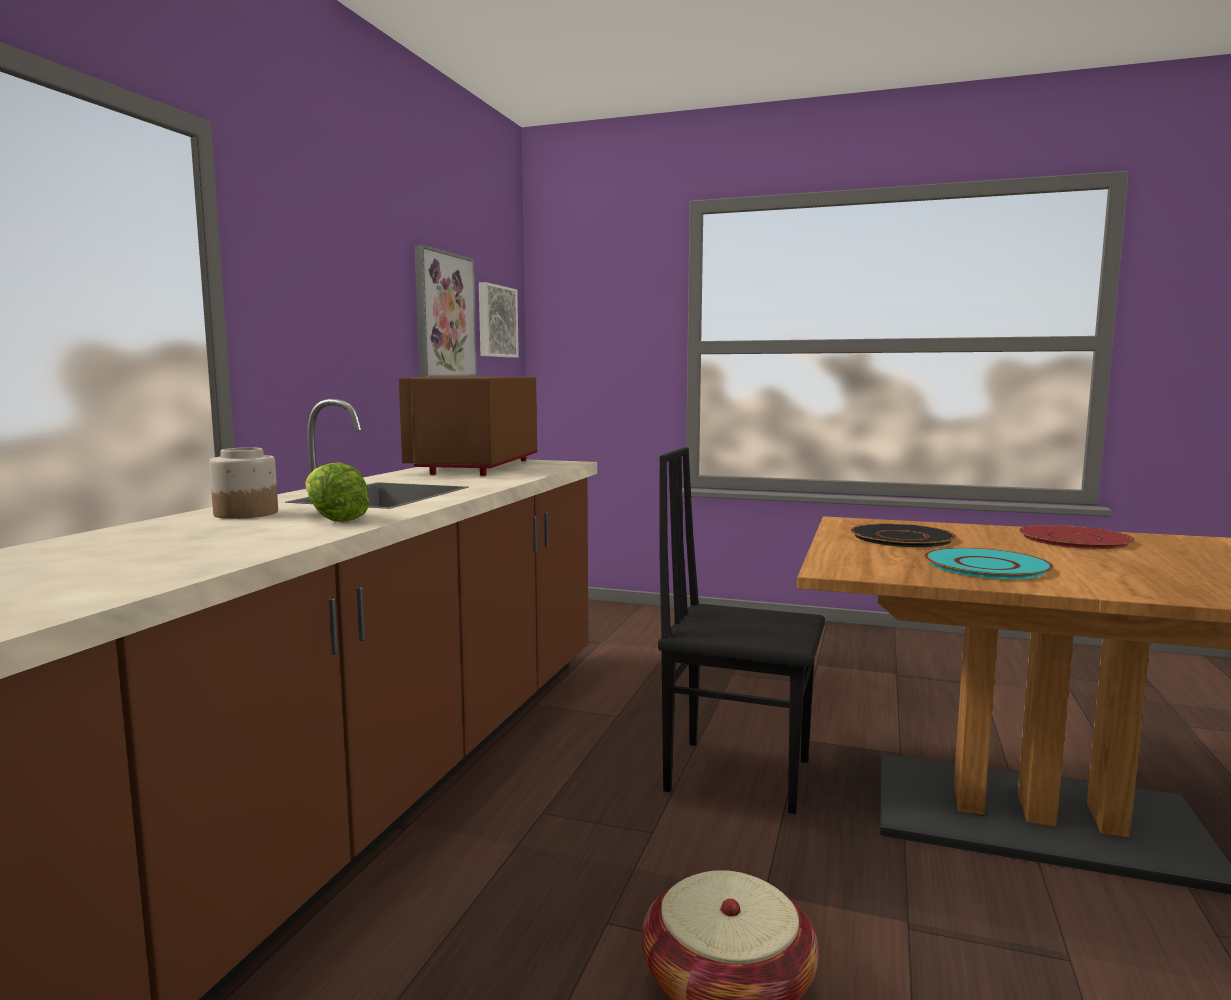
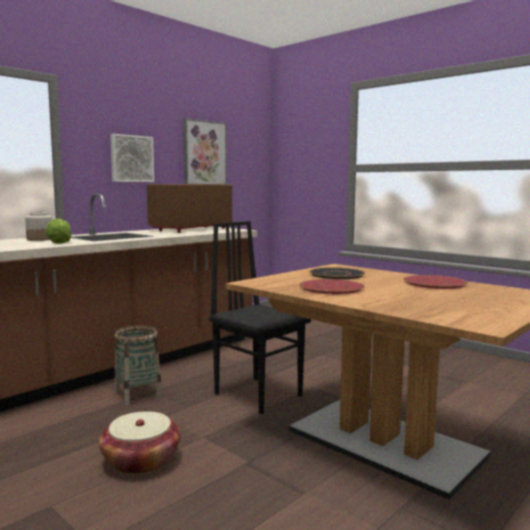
camera: 25 degrees right, 0 degrees up
(495, 321) = (245, 155): picture -> picture (131, 159)
(525, 831) = (138, 395): none -> basket
(987, 566) = (332, 288): turquoise plate -> red plate

